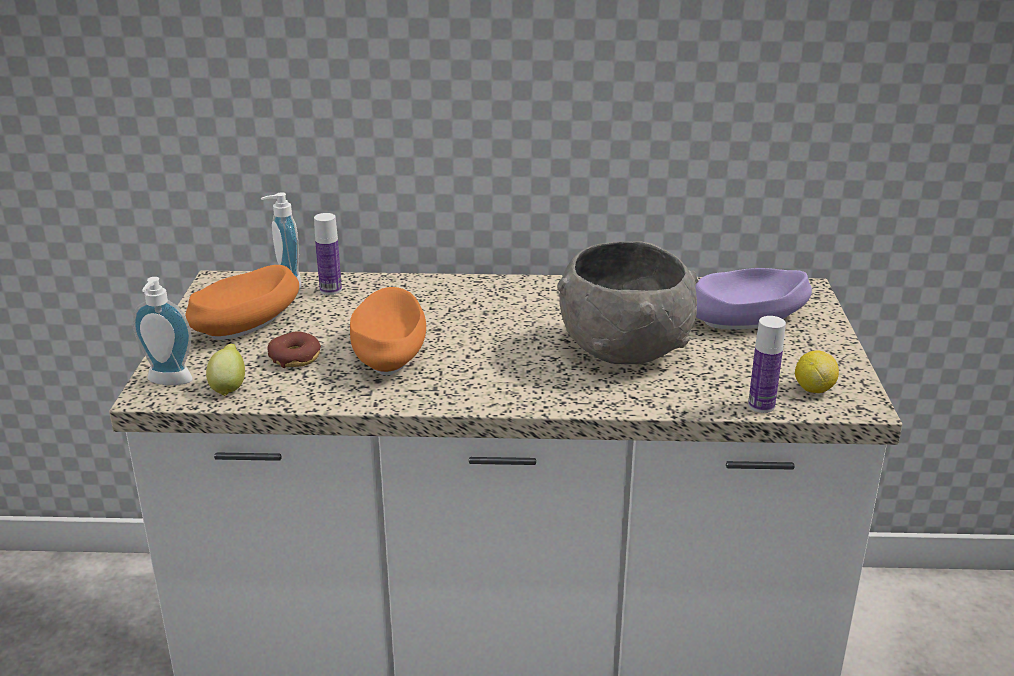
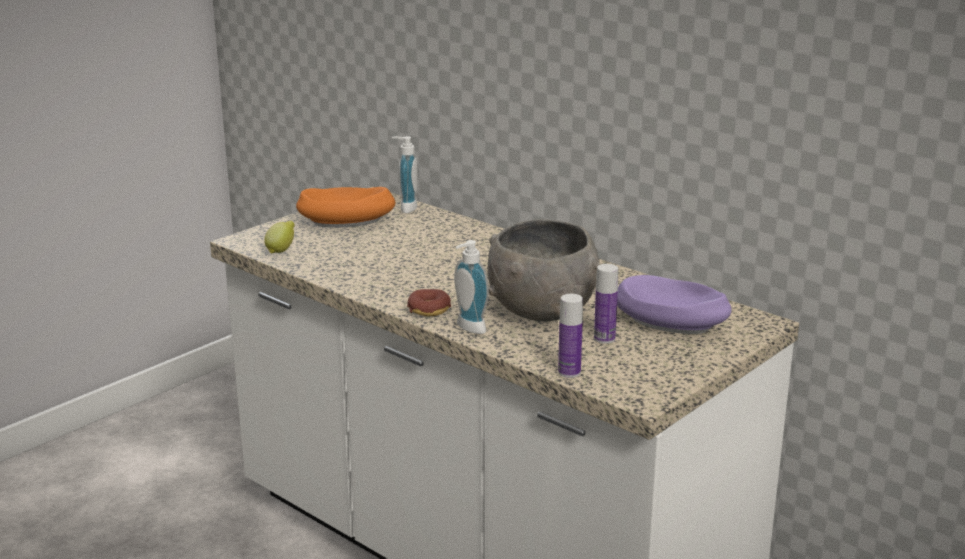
camera: 40 degrees right, 5 degrees down
(168, 382) = (257, 238): soap dispenser -> soap dispenser (468, 329)
(295, 357) = (340, 248): donut -> donut (429, 309)
(330, 290) = (425, 219): bottle -> bottle (604, 338)
(390, 353) = (395, 263): orange bowl -> none
(813, 389) = (628, 378): lemon -> none

